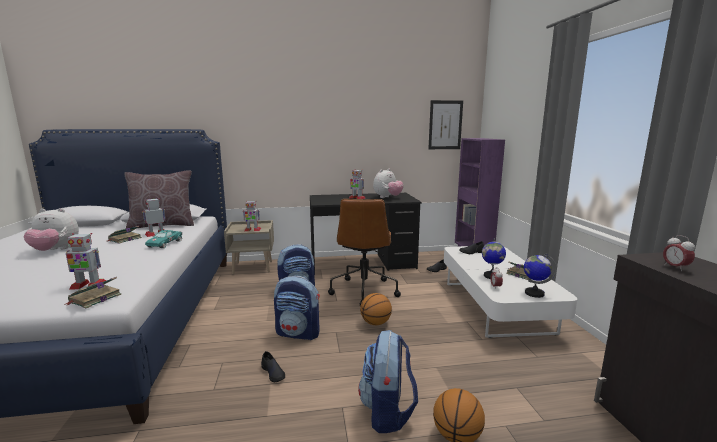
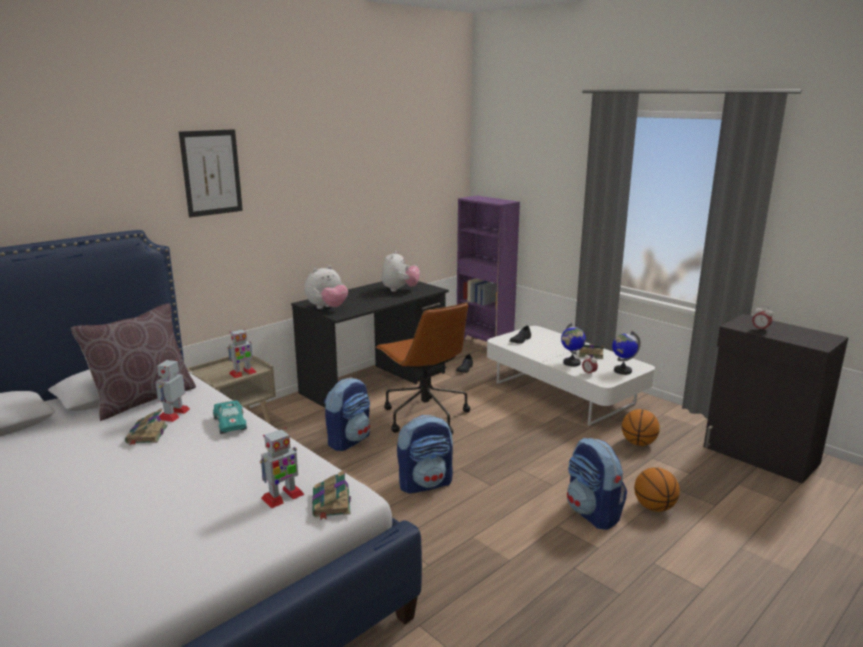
camera: 35 degrees left, 5 degrees up
(55, 250) = (86, 480): plush toy -> plush toy (327, 308)
(273, 373) = (460, 527): black shoe -> none
(357, 198) = (365, 297): toy robot -> none
(376, 323) = (484, 446): basketball -> basketball (638, 443)
(445, 125) = (436, 182): picture -> picture (211, 173)

